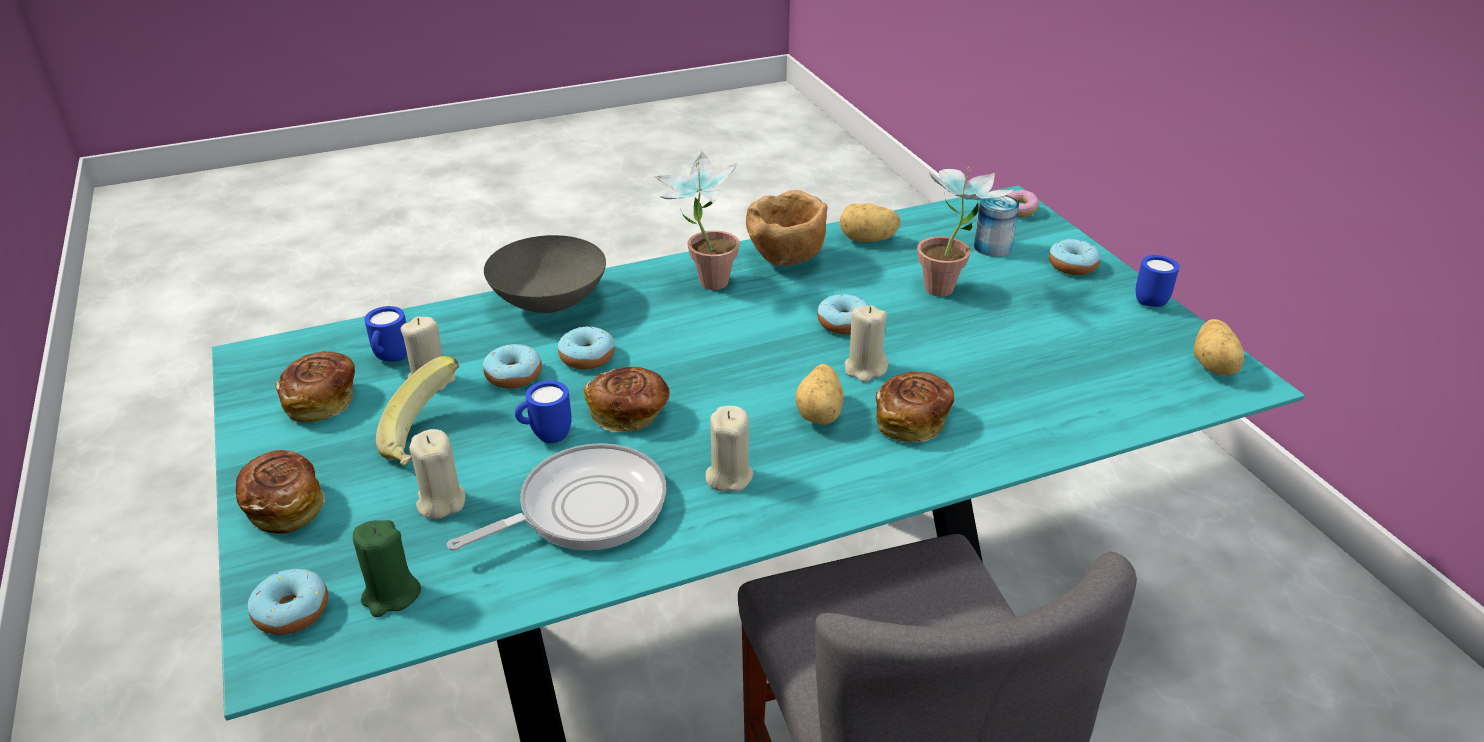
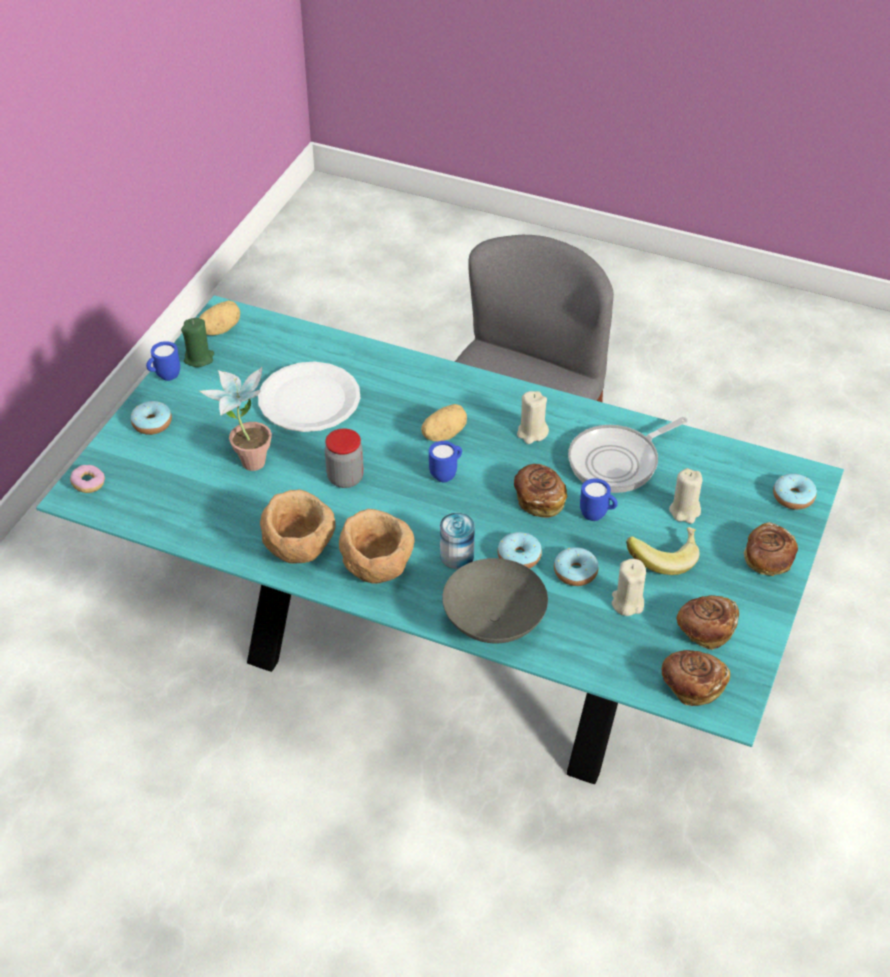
camera: 135 degrees left, 10 degrees up
(391, 360) = (639, 640): blue mug -> blue mug (446, 474)
(391, 595) = (743, 477): green candle -> green candle (199, 358)
(584, 508) = (618, 462): frying pan -> frying pan turned 45 degrees counterclockwise
(702, 283) = (377, 570): potted plant -> brown bowl
(843, 323) = (345, 478): donut -> jar
(865, 369) = (382, 442): beige candle -> none
(867, 240) = (222, 531): potato -> none
(912, 421) = (407, 401): bread -> bread (691, 686)
(992, 247) = (164, 469): can -> can (457, 556)
(1000, 361) = (309, 399): none -> white plate

